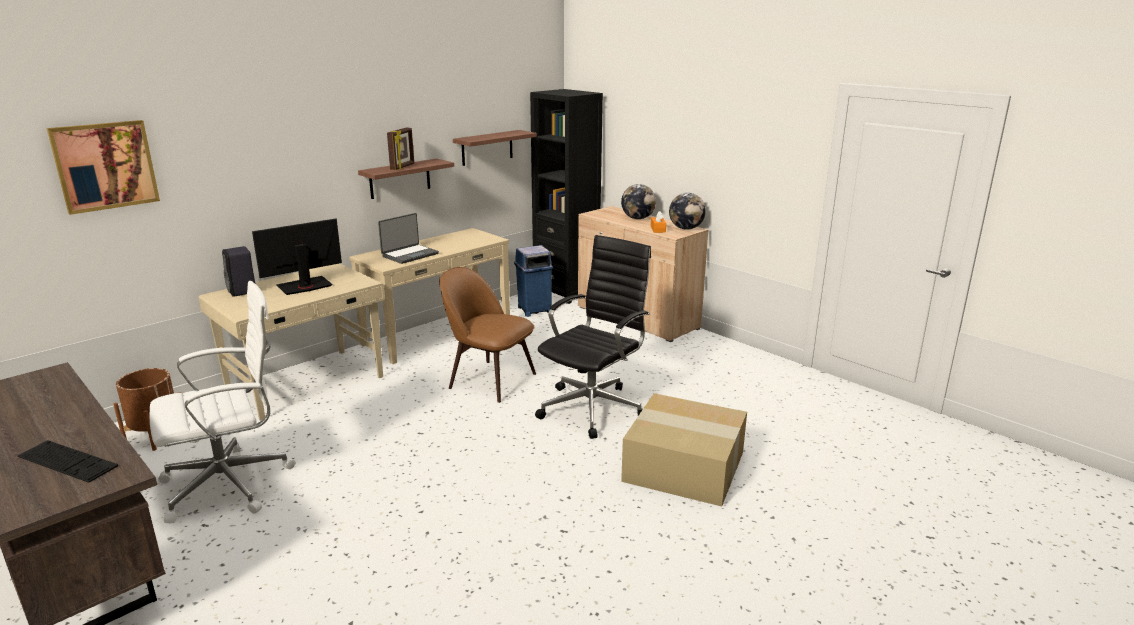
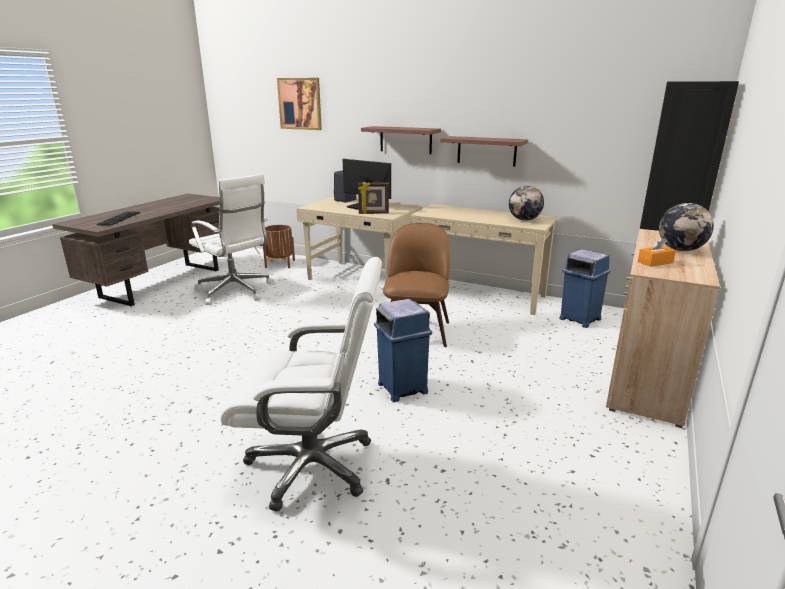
camera: 70 degrees right, 0 degrees up
(403, 167) = (477, 138): picture frame -> picture frame (373, 213)
(409, 255) = (455, 214): laptop -> none
(487, 147) = (592, 139): shelf -> shelf (405, 140)
(594, 408) = (402, 388): black office chair -> blue trash can
(686, 228) = (692, 274): globe -> globe (524, 220)
(686, 466) = (313, 465): cardboard box -> white office chair

